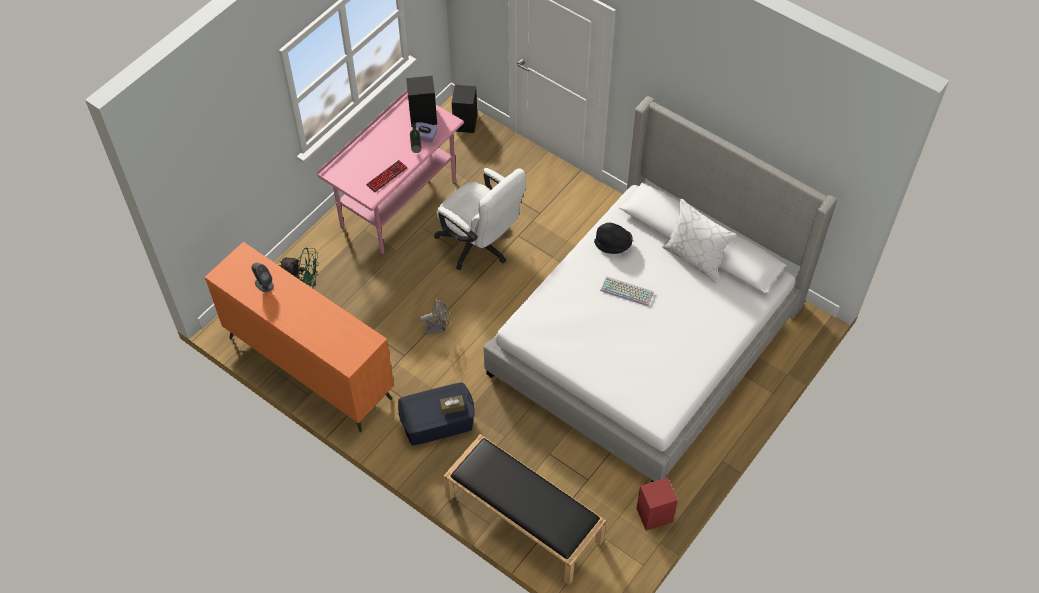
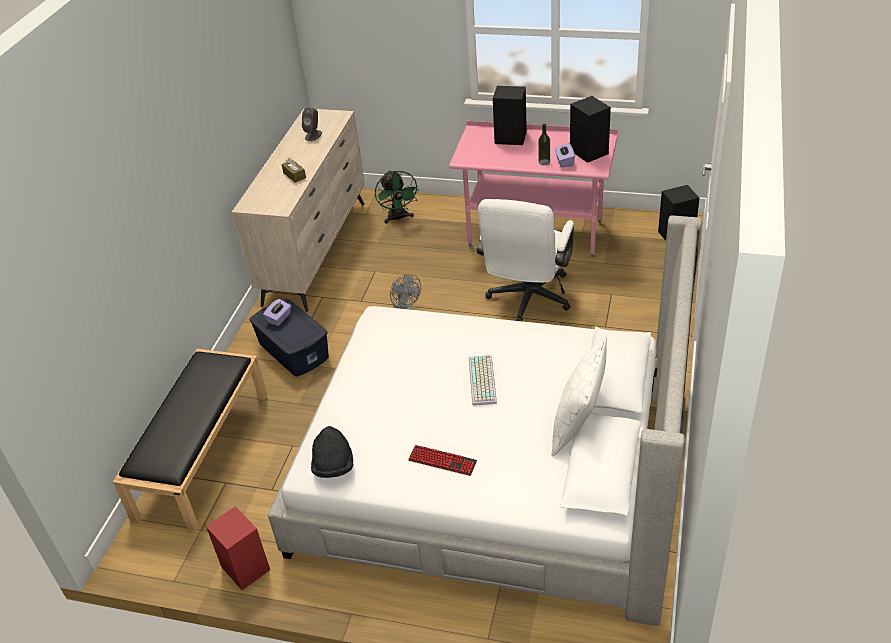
camera: 70 degrees right, 15 degrees down
(309, 367) = (316, 252): orange dresser -> beige dresser
(363, 154) = (511, 138): none -> black speaker
(387, 177) = (494, 159): keyboard -> keyboard (442, 461)
(423, 411) = (279, 318): none -> purple tissue box
(452, 407) = (293, 335): brown tissue box -> brown tissue box (294, 175)
(613, 245) = (543, 347): black hat -> black hat (333, 466)

